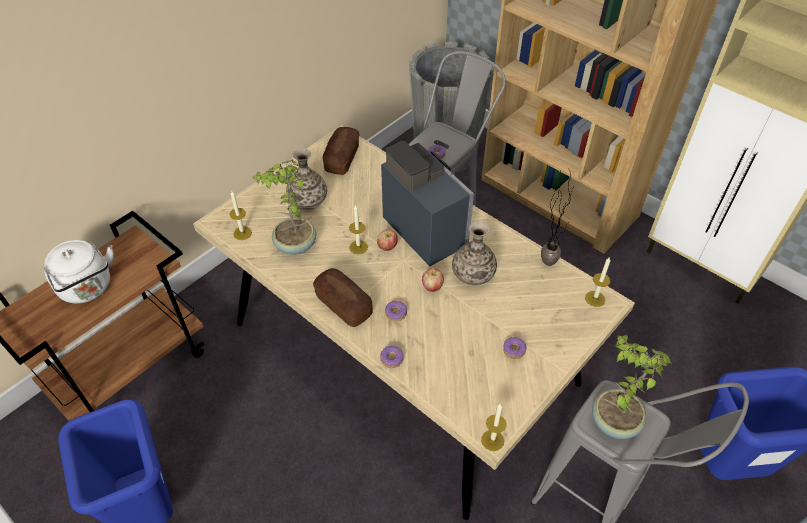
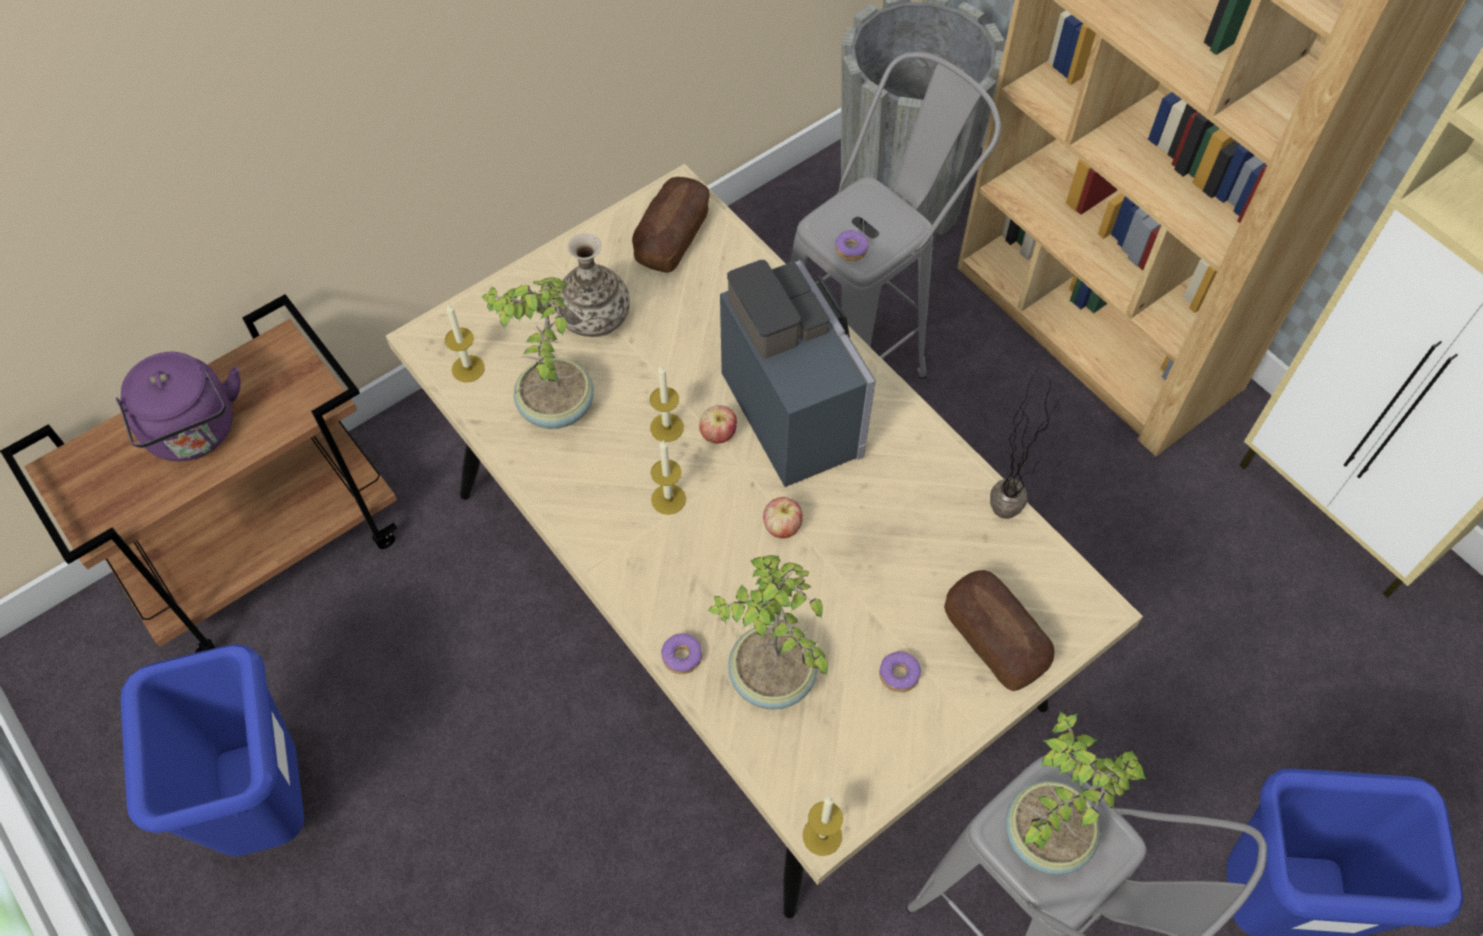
camera: 10 degrees right, 10 degrees up
(88, 288) = (195, 433): white kettle -> purple kettle
(343, 305) = (619, 538): bread -> bread (994, 639)
(396, 313) = (707, 569): donut -> none
(444, 363) = (771, 679): none -> potted plant
(473, 274) = (861, 513): vase -> none
(595, 299) = (1070, 597): candle -> candle (668, 499)

